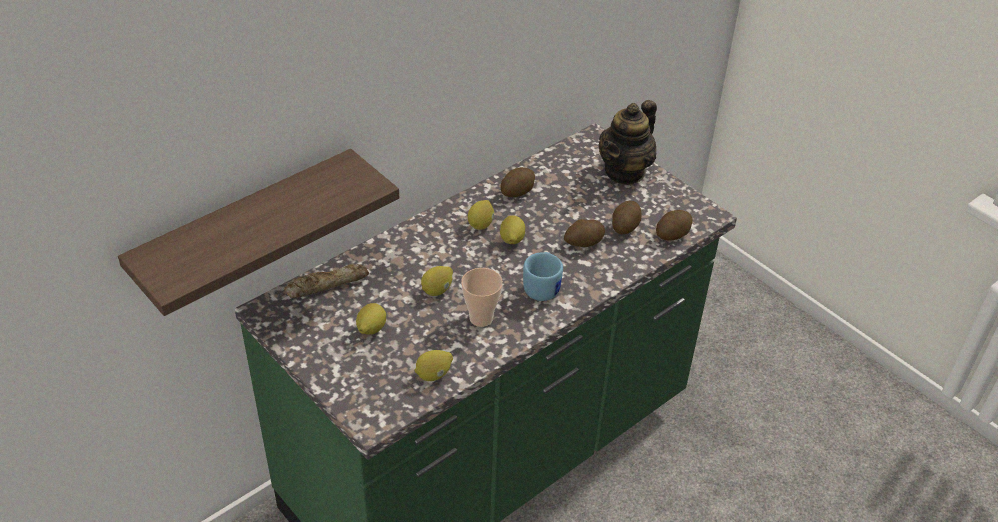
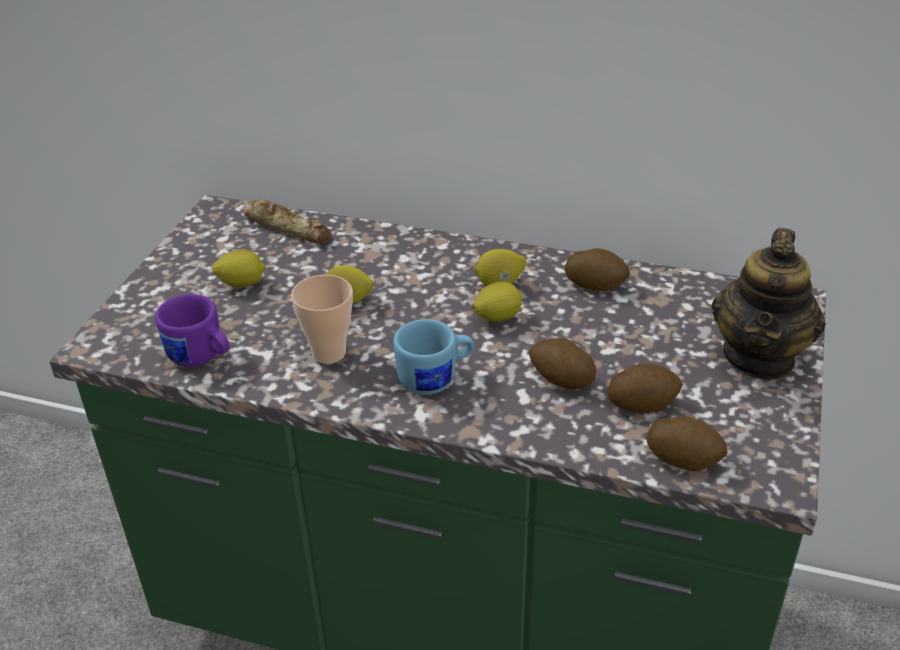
camera: 60 degrees right, 5 degrees down
(247, 234) = (234, 115): shelf -> none
(433, 375) = (201, 357): lemon -> purple mug
(625, 171) = (759, 357): teapot -> teapot turned 75 degrees counterclockwise

